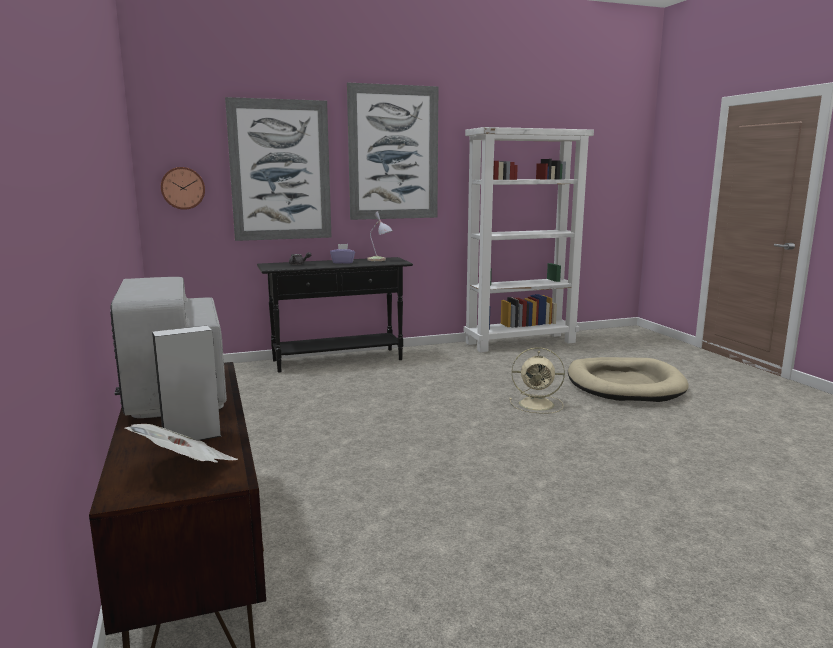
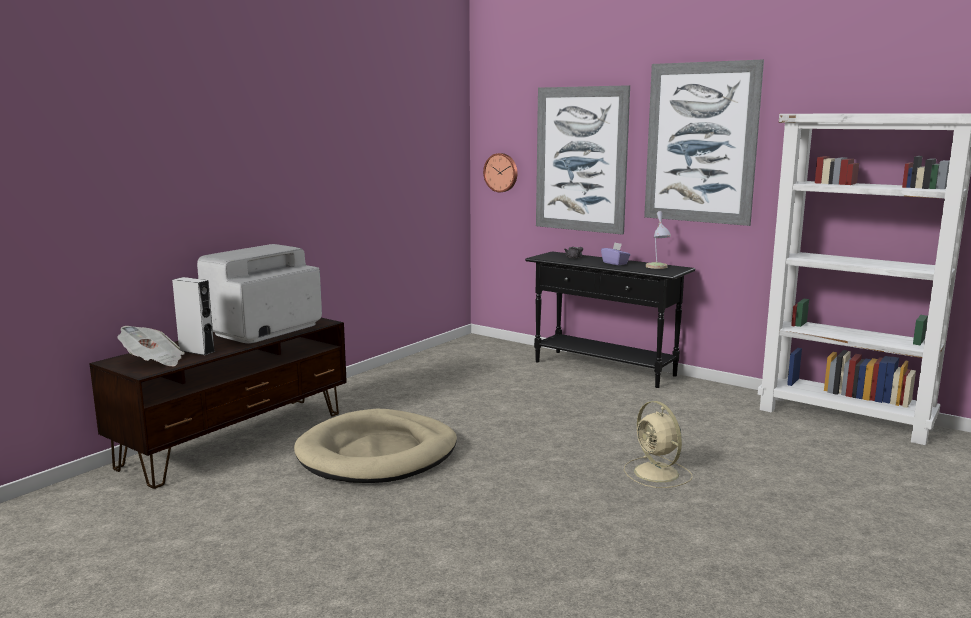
camera: 55 degrees right, 0 degrees up
(624, 384) = (823, 505): beige dog bed -> beige dog bed (378, 453)

